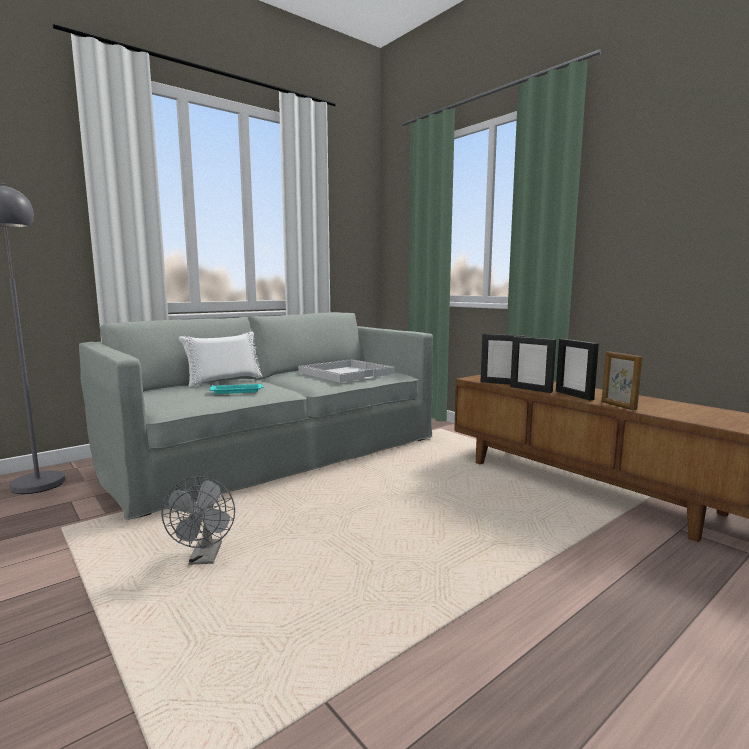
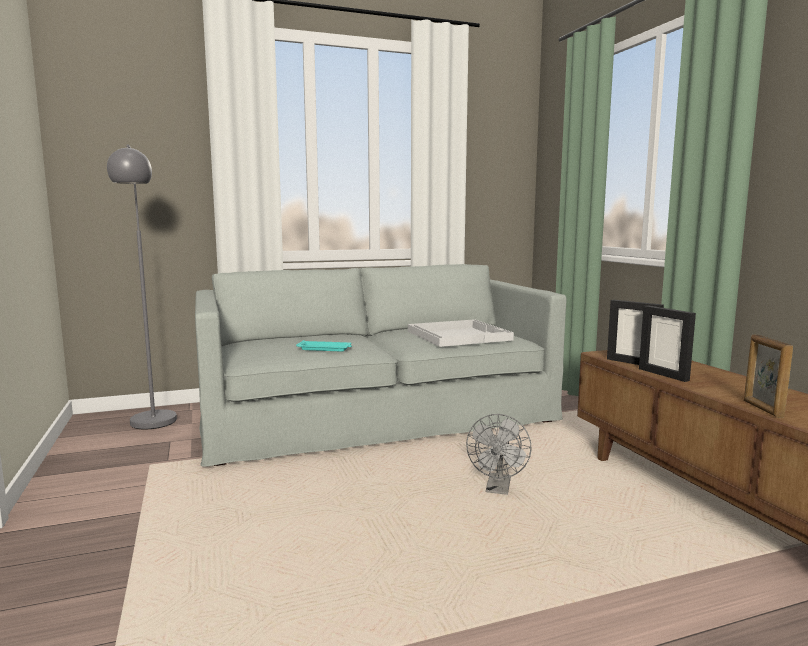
camera: 20 degrees right, 0 degrees up
(205, 559) = (247, 516): grey fan -> grey fan (498, 490)
(224, 381) = (324, 336): white pillow -> none
(574, 395) = (716, 388): picture frame -> none

